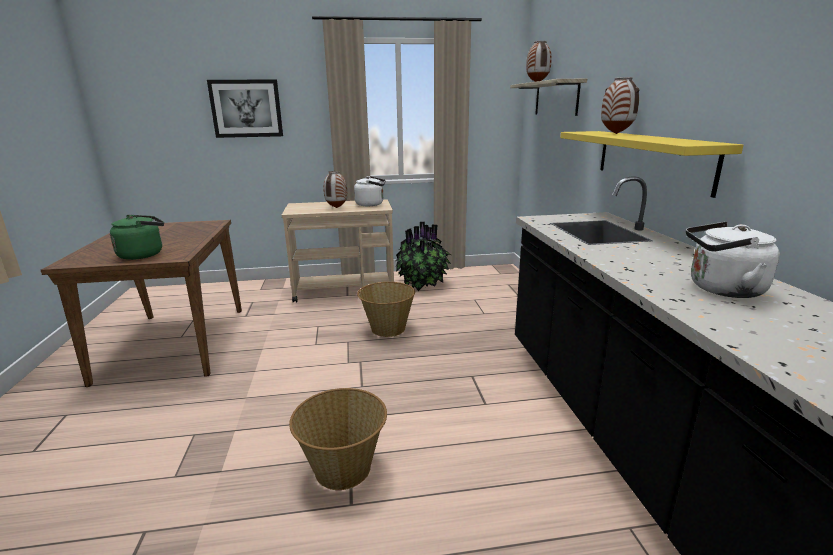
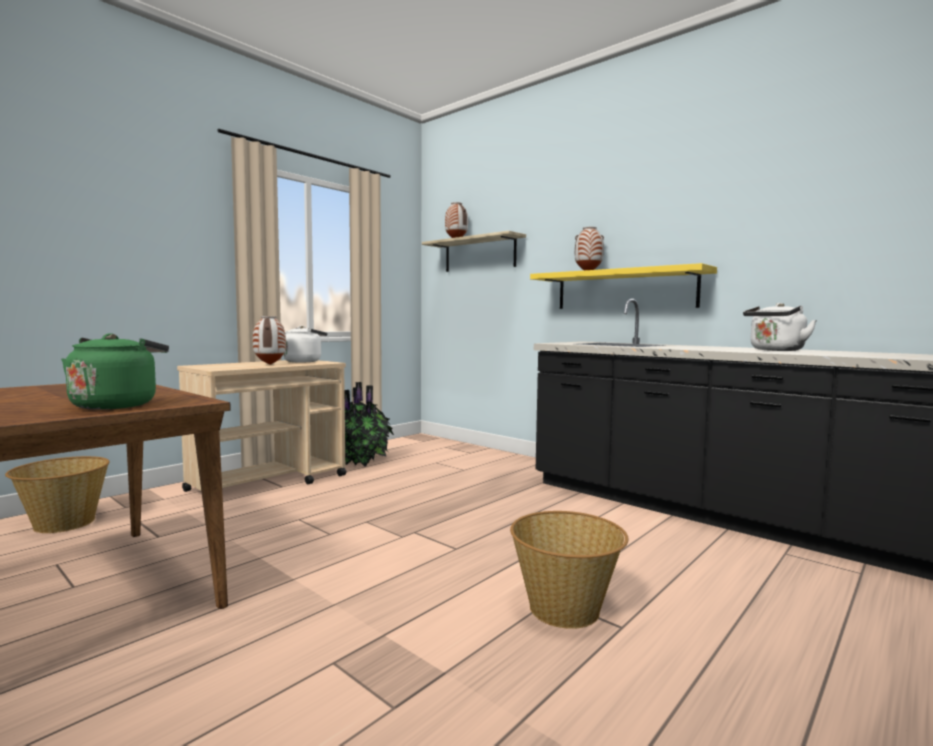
camera: 40 degrees left, 15 degrees down
(246, 108) = (104, 228): picture -> none
(387, 328) = (391, 501): basket -> basket (63, 523)

